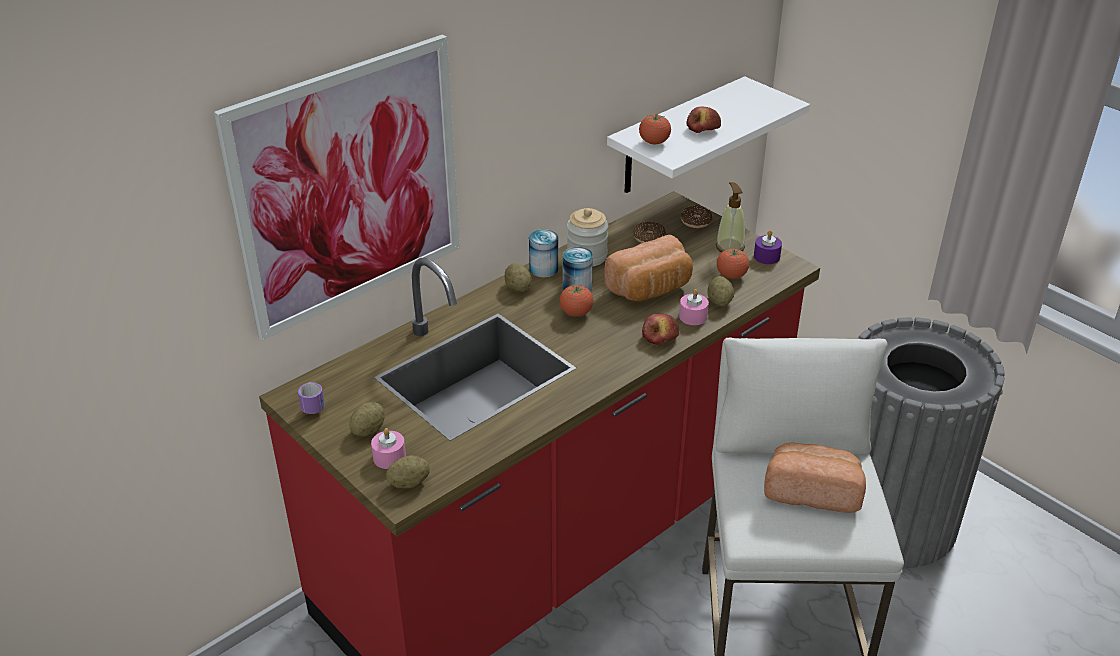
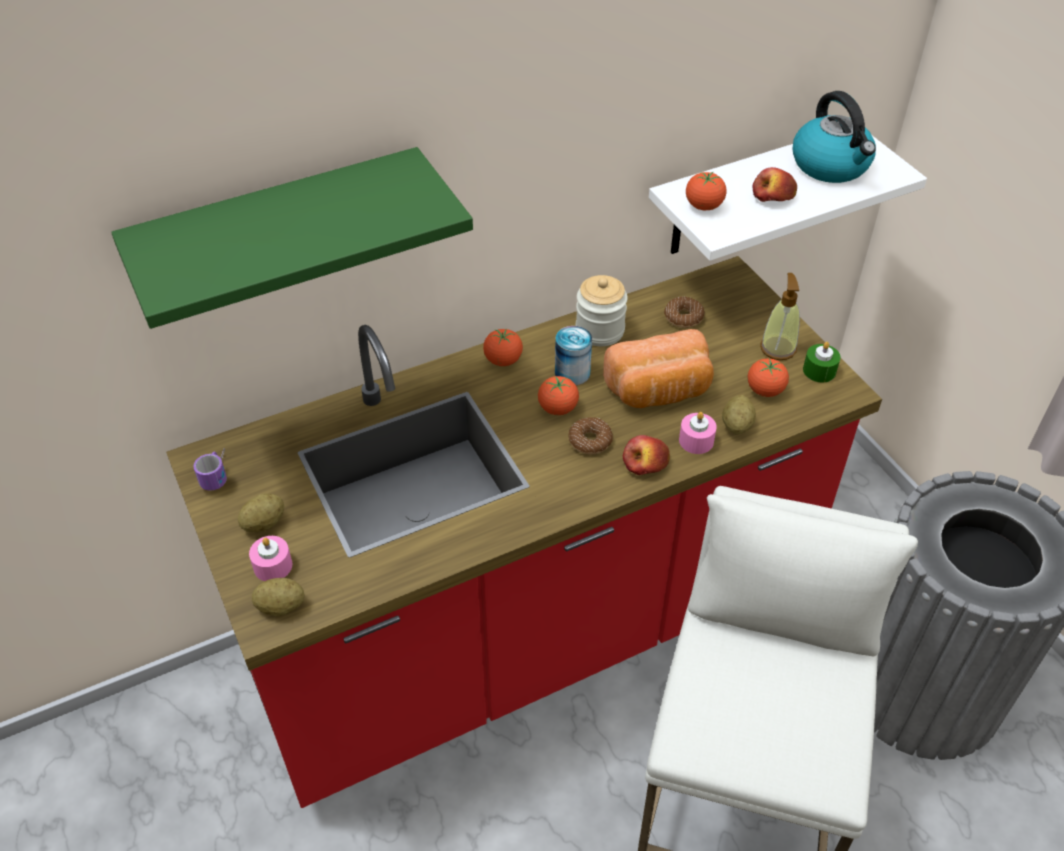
camera: 15 degrees right, 10 degrees up
(349, 187) = (280, 233): picture -> green shelf
(518, 288) = (503, 360): potato -> tomato
(543, 269) = (542, 339): can -> none
(695, 221) = (749, 304): donut -> donut (590, 441)
(737, 104) = (831, 165): none -> kettle
(766, 256) = (819, 370): purple candle -> green candle
(812, 491) = (781, 698): bread -> none

